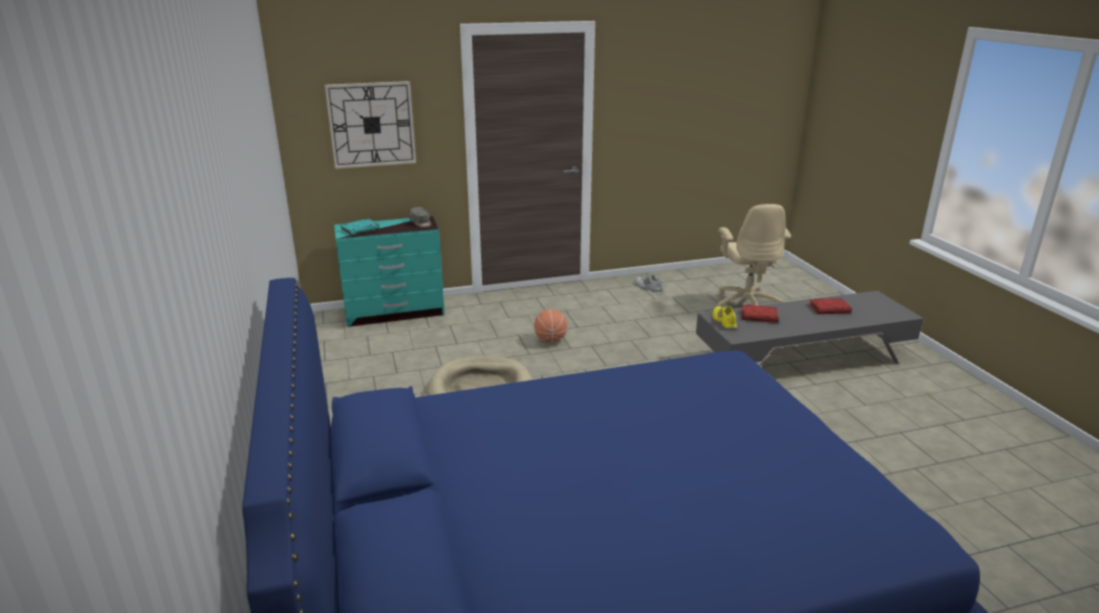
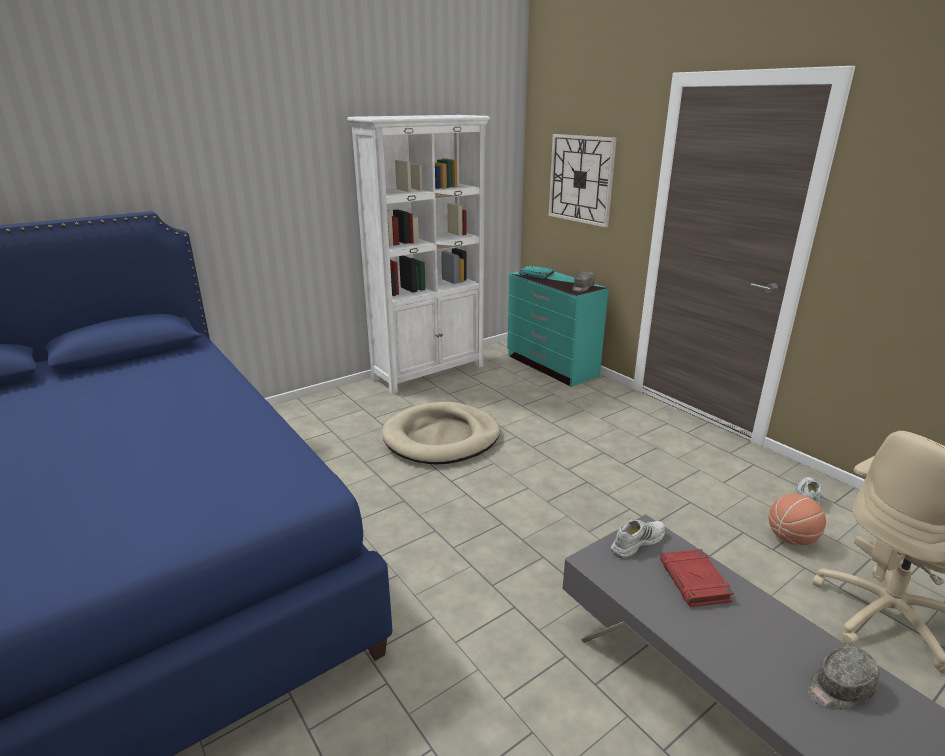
camera: 70 degrees right, 0 degrees up
(335, 375) = (429, 372): none -> white bookcase
(550, 340) = (574, 453): basketball -> basketball (791, 538)
(723, 321) = (637, 542): yellow shoe -> white shoe
(829, 309) = (838, 688): red book -> grey cap

